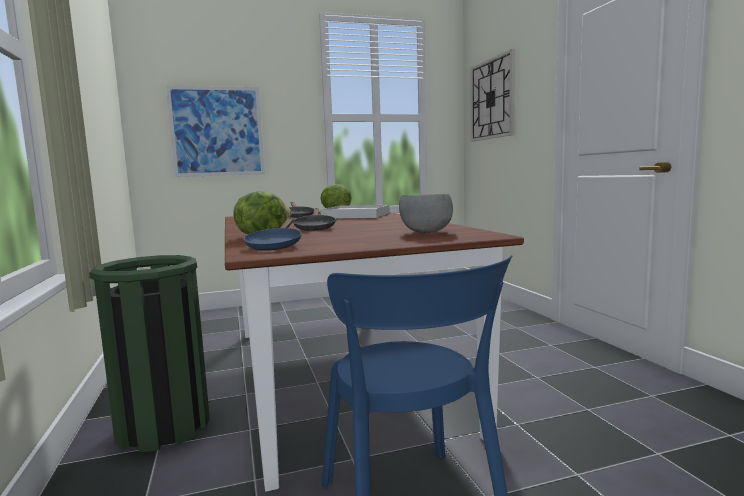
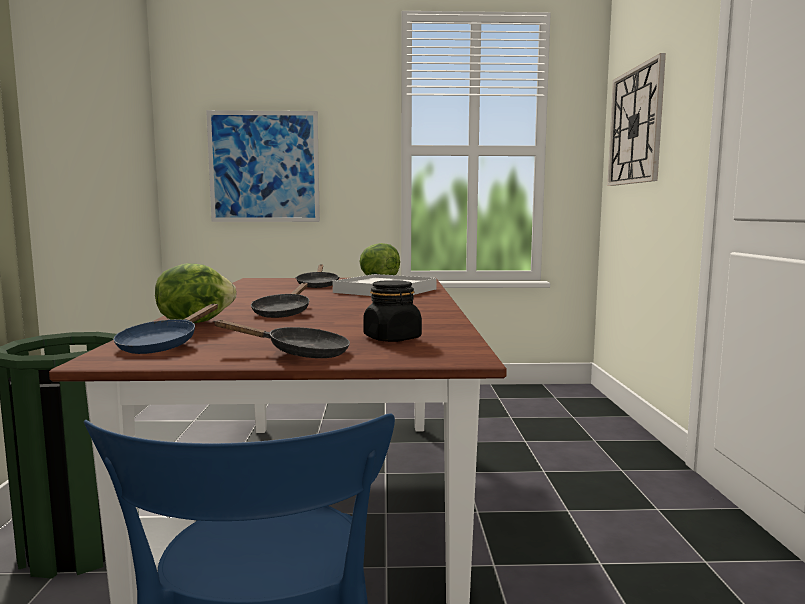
camera: 15 degrees right, 0 degrees up
(384, 242) = (300, 353): none -> black frying pan
(425, 232) = (392, 338): grey bowl -> black jar

